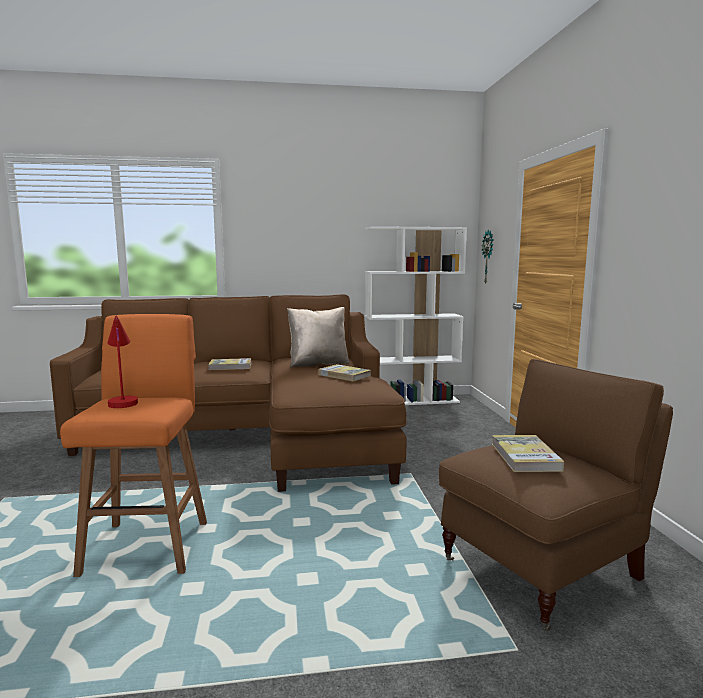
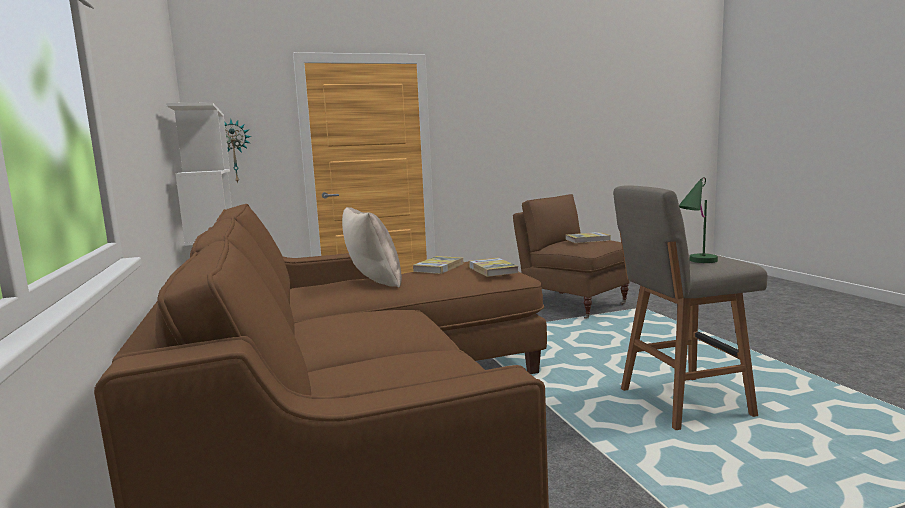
camera: 100 degrees left, 0 degrees up
(123, 400) = (696, 262): red table lamp -> green table lamp
(148, 545) = (680, 403): orange stool -> grey stool
(230, 366) = (377, 319): book -> book (492, 270)

